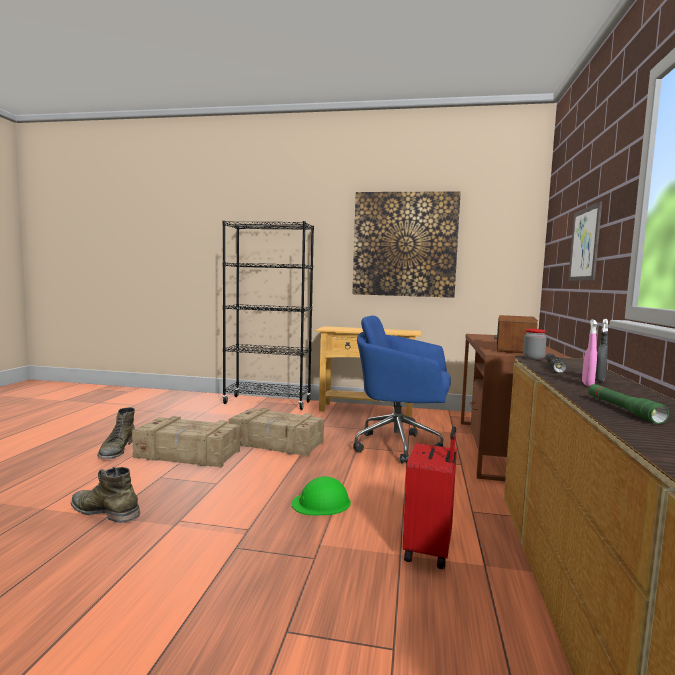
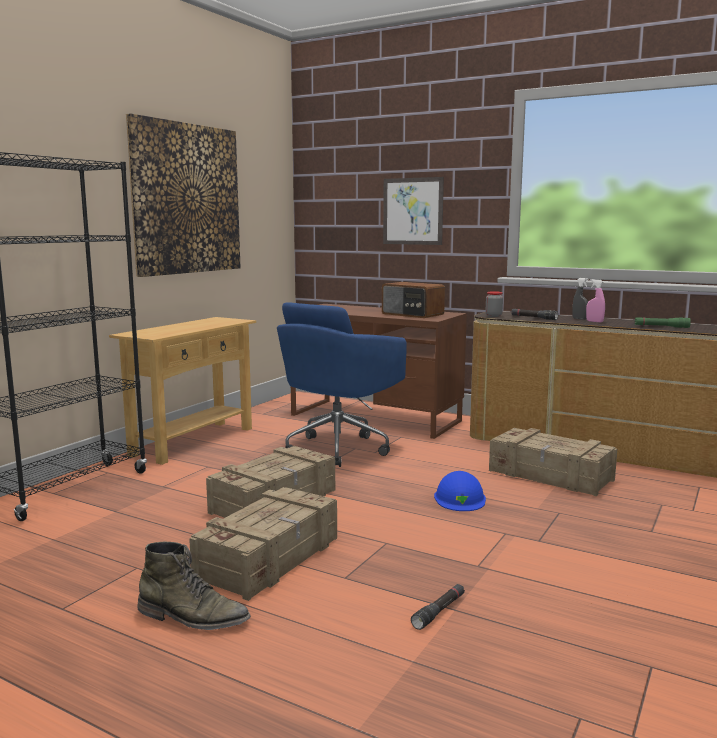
camera: 70 degrees left, 5 degrees up
(105, 511) = (439, 612): green boot -> black flashlight
(321, 503) = (460, 498): green hard hat -> blue hard hat
(429, 550) = (551, 476): red suitcase -> crate

